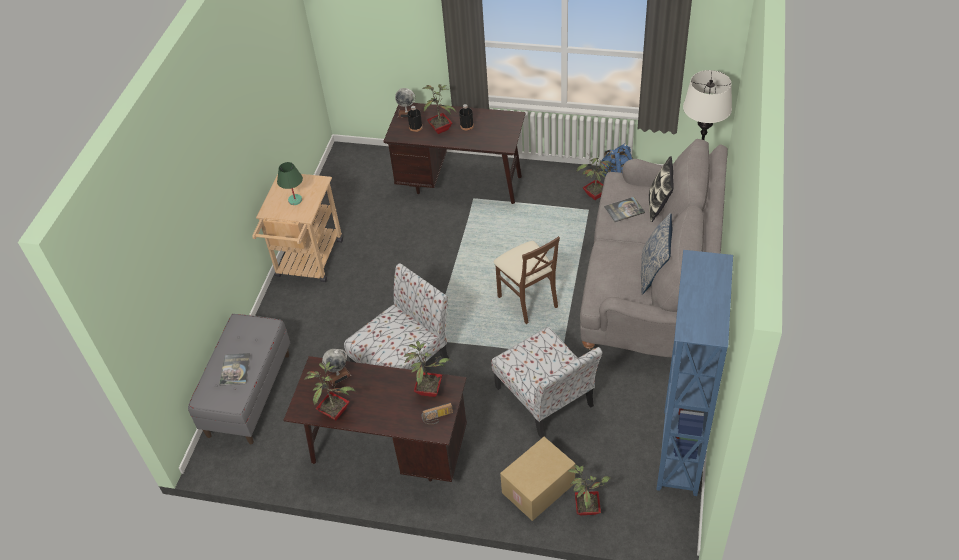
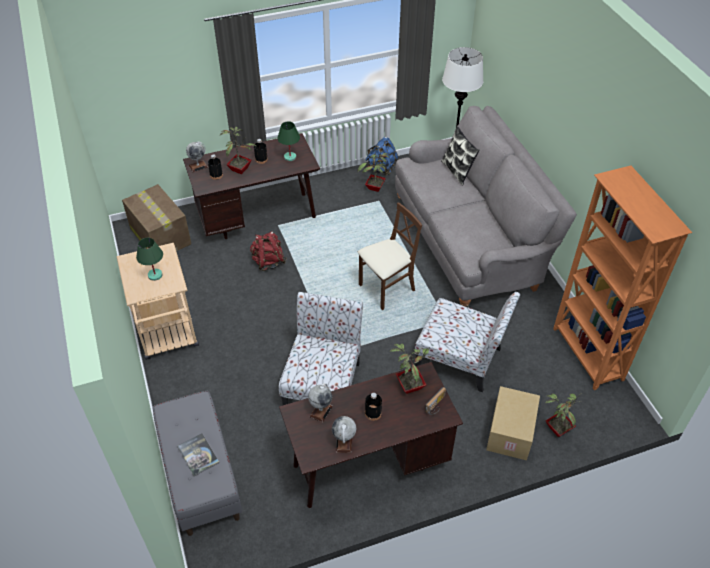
camera: 35 degrees left, 0 degrees up
(335, 411) = (344, 443): potted plant -> globe
(364, 169) = (160, 236): none -> cardboard box
(379, 398) = (373, 413): none -> black bottle
(439, 230) = (268, 262): none -> red backpack
(494, 132) = (289, 157): none -> green table lamp
(528, 300) = (387, 289): brown chair -> brown chair turned 60 degrees counterclockwise
(624, 210) = (435, 183): book -> none
(654, 272) = (495, 222): pillow -> none
(679, 452) = (587, 355): blue bookcase -> orange bookcase

